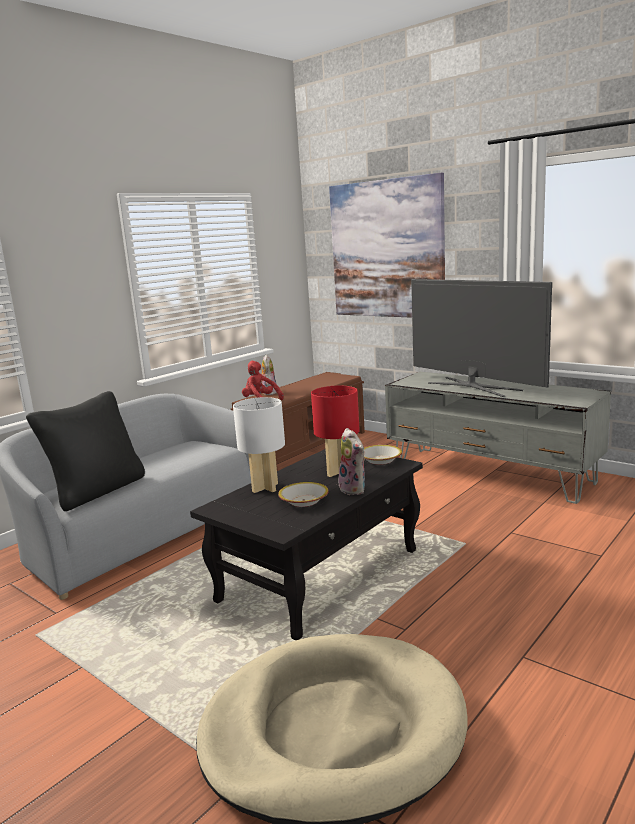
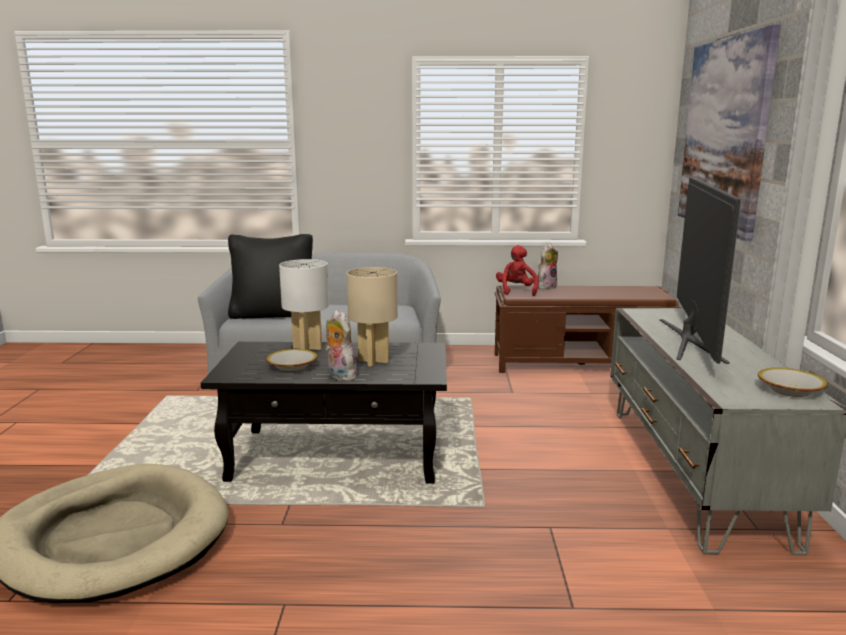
camera: 50 degrees right, 0 degrees up
(338, 472) = (373, 361): red table lamp -> beige table lamp
(354, 489) = (339, 376): plush toy -> plush toy turned 120 degrees clockwise
(380, 460) = (427, 367): bowl -> bowl (790, 390)

